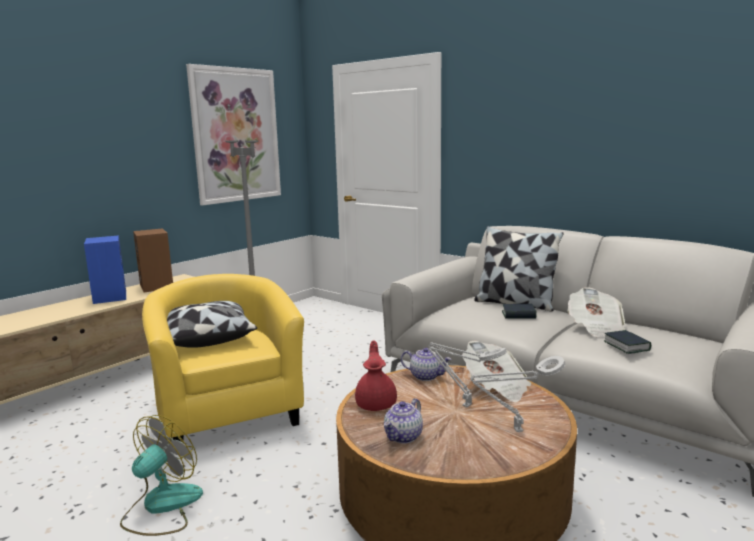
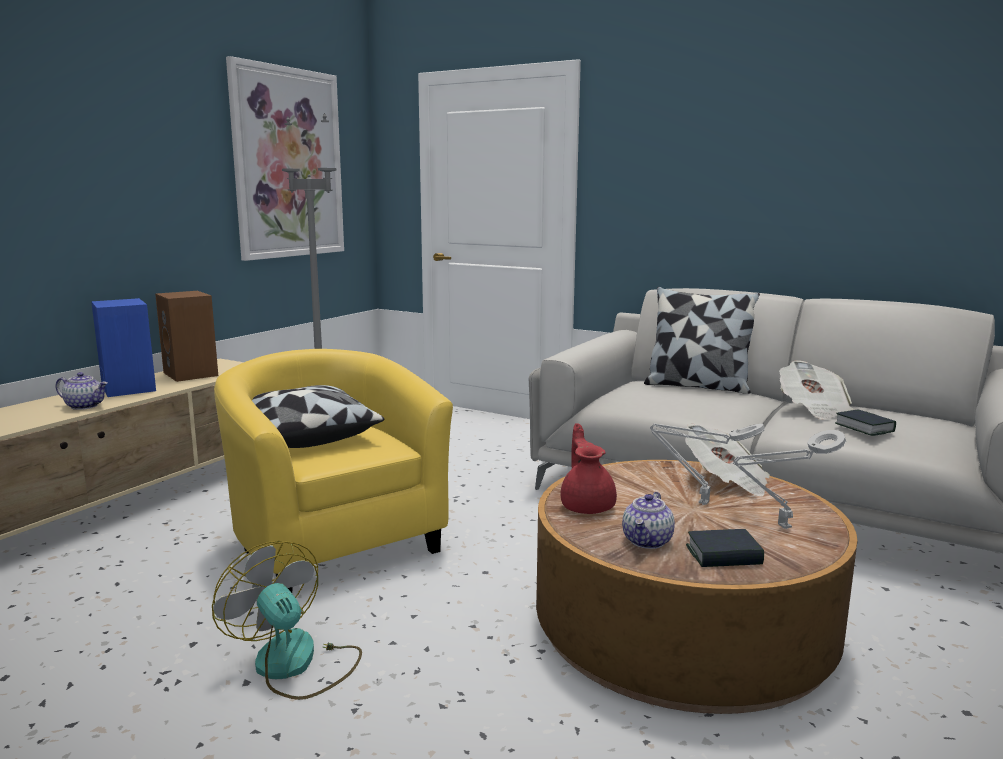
camera: 10 degrees left, 0 degrees up
(161, 507) = (295, 665): fan -> fan turned 60 degrees counterclockwise
(426, 376) = (630, 473): teapot -> teapot (85, 406)
(518, 315) = (712, 398): book -> book (723, 555)

